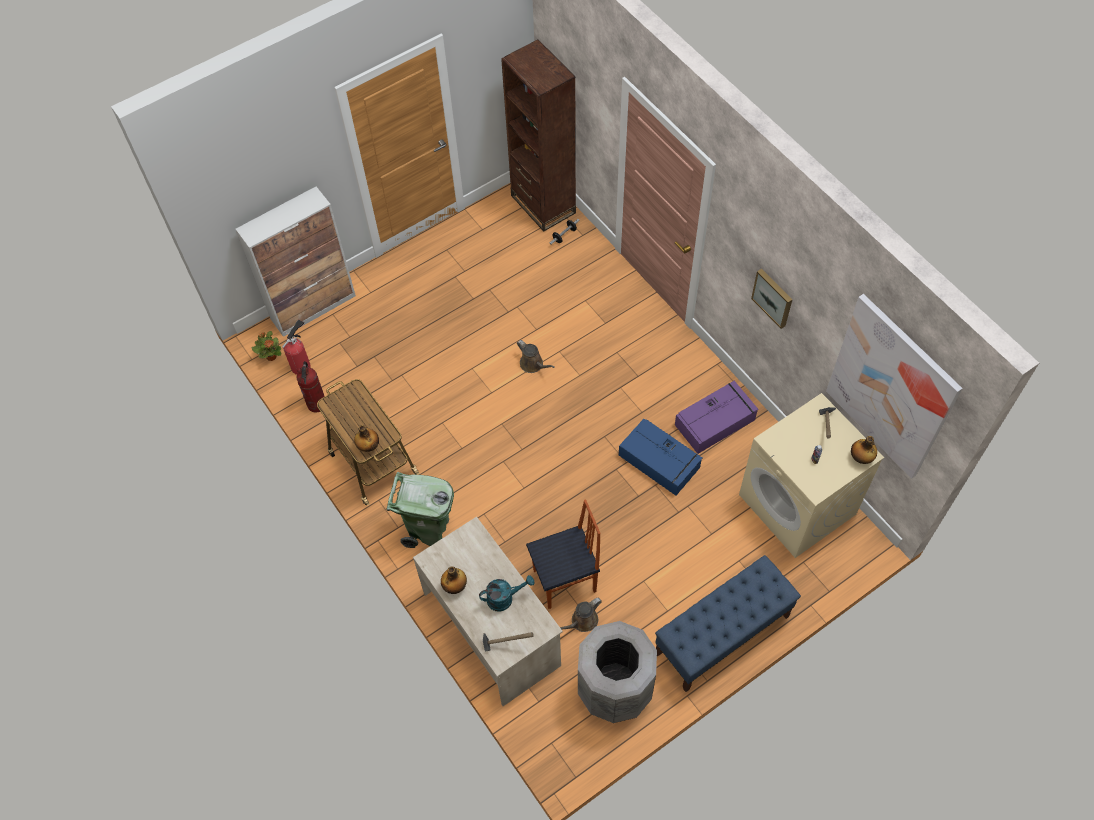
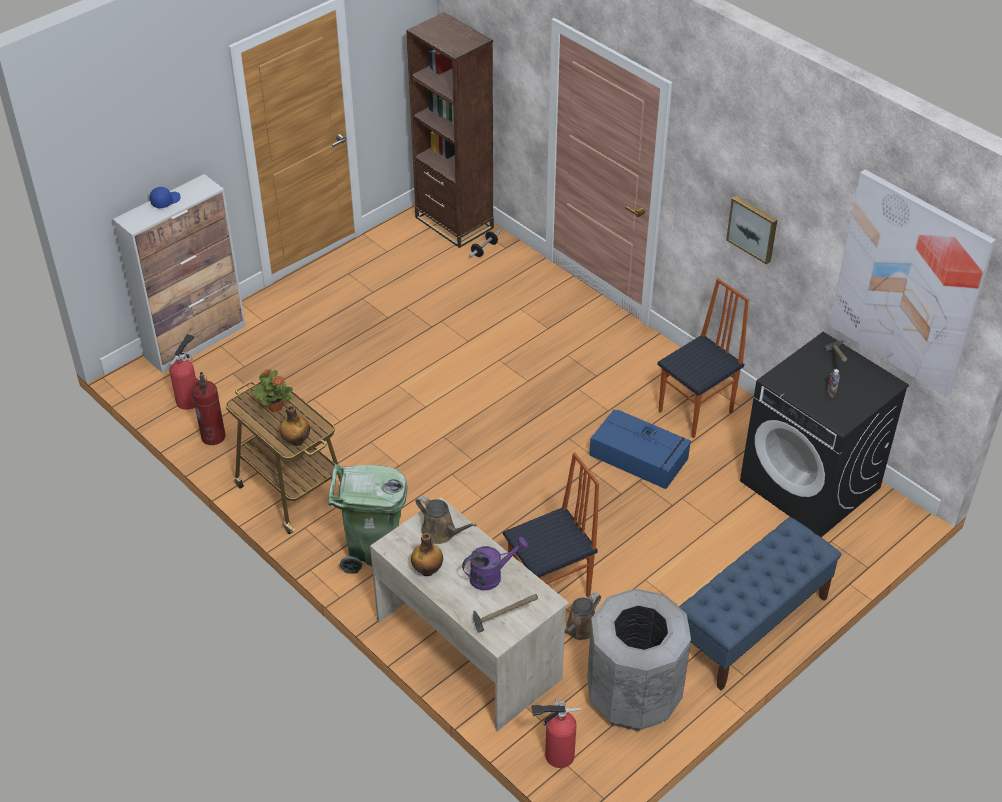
camera: 10 degrees left, 15 degrees down
(271, 356) = (150, 394): potted plant -> potted plant (275, 407)
(280, 213) = (165, 201): none -> blue cap
(505, 598) = (491, 576): turquoise watering can -> purple watering can
(533, 364) = (470, 375): brown watering can -> brown watering can (441, 532)
(545, 734) = (556, 755): none -> fire extinguisher
(716, 421) = (697, 412): purple storage box -> chair
(798, 505) = (811, 484): beige washing machine -> black washing machine
(861, 458) = (883, 388): bottle -> none

